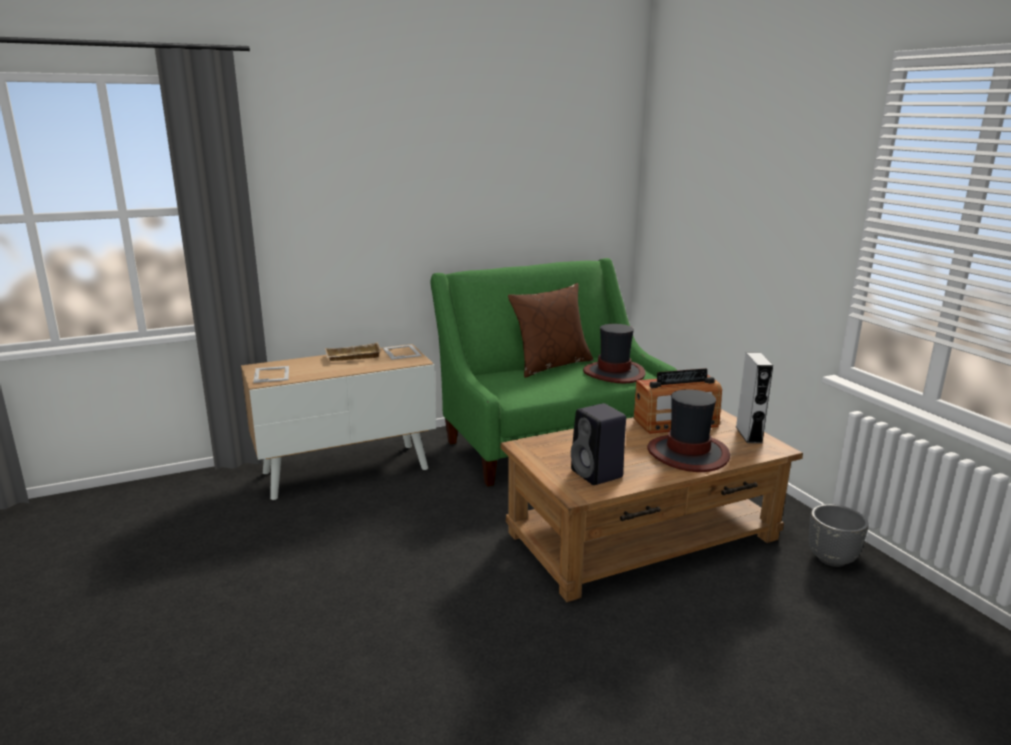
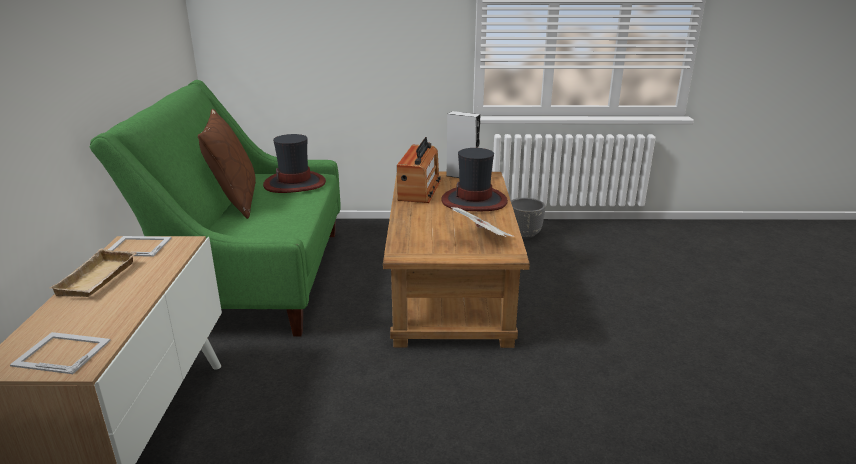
camera: 65 degrees left, 5 degrees up
(598, 474) = (482, 238): black speaker -> newspaper

